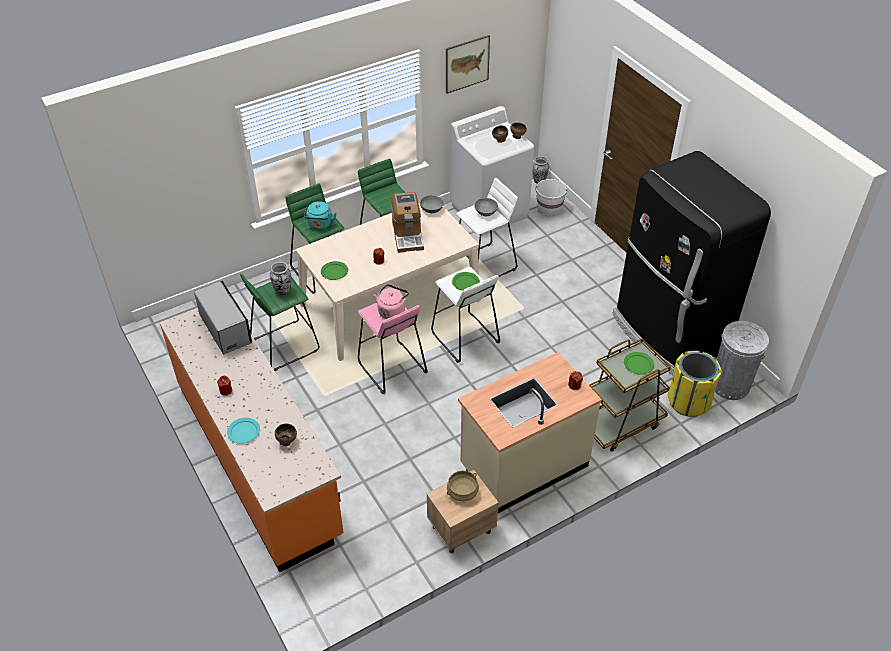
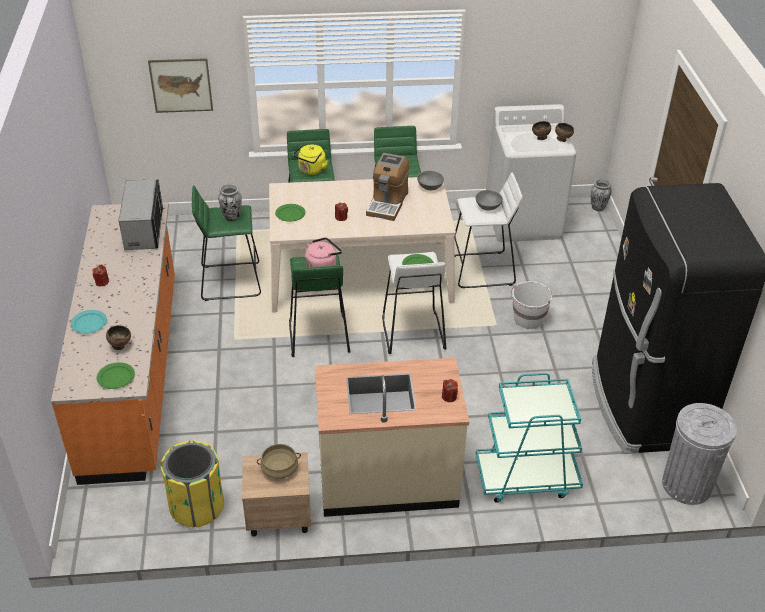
camera: 25 degrees right, 5 degrees down
(320, 225) = (311, 170): turquoise kettle -> yellow kettle
(391, 368) = (318, 336): pink stool -> green stool
(467, 64) = (523, 43): picture -> picture (181, 85)
(549, 209) = (591, 238): white bucket -> white bucket (528, 319)
(621, 423) = (526, 478): brown cart -> turquoise cart
(638, 364) = (546, 405): green plate -> green plate (115, 377)
(688, 401) = (622, 484): yellow trash can -> yellow trash can (196, 507)

